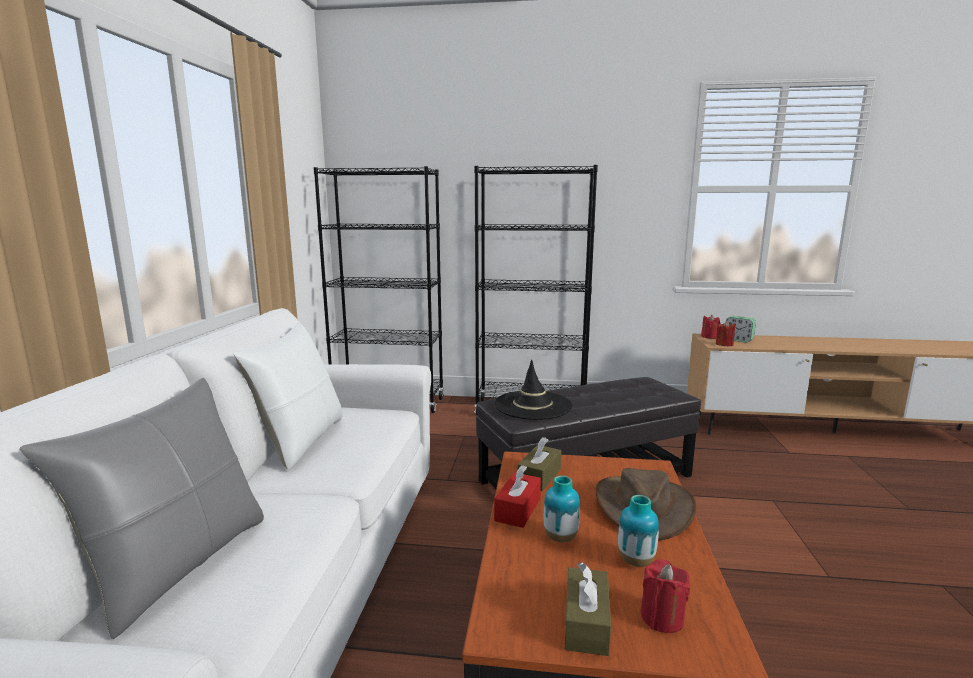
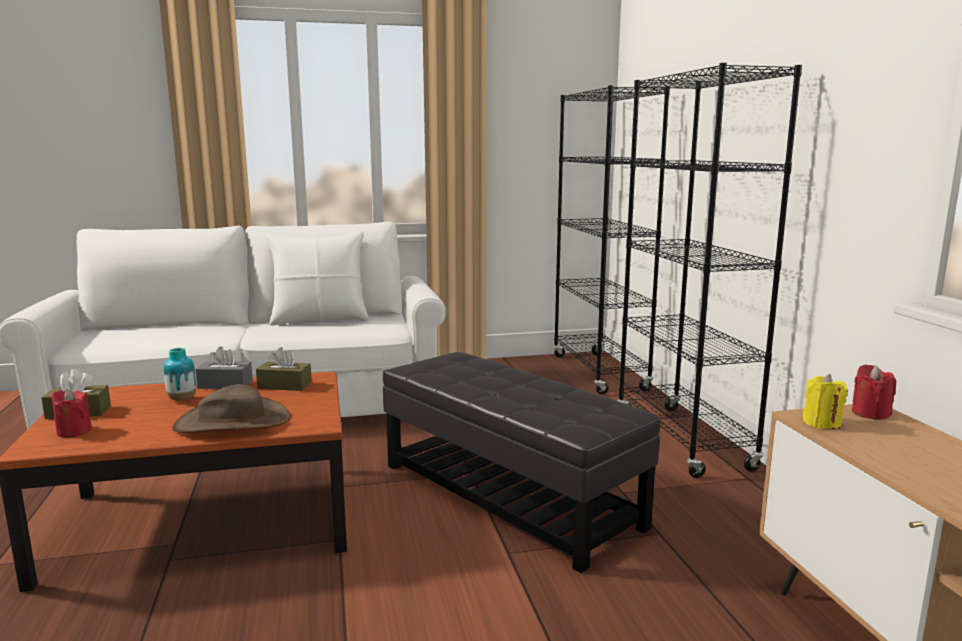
camera: 70 degrees right, 0 degrees up
(178, 565) = (158, 329): grey pillow -> none
(518, 509) = (225, 384): red tissue box -> grey tissue box
(533, 405) = (454, 366): black hat -> none
(636, 561) = (145, 422): vase -> none
(724, 344) = (821, 423): red candle -> yellow candle
(738, 340) = (891, 436): alarm clock -> none

